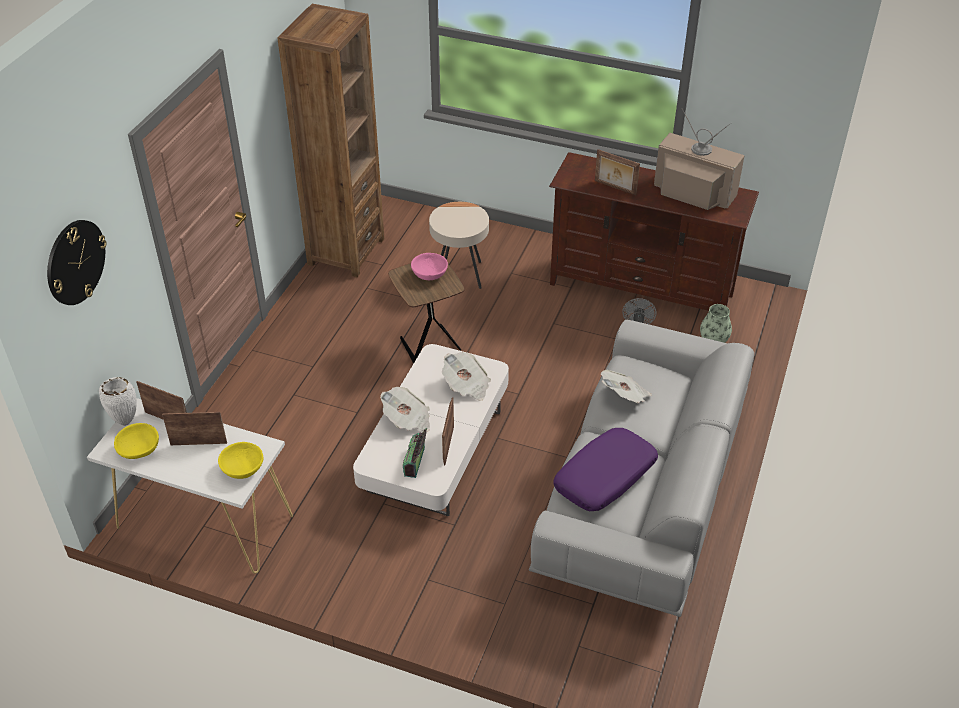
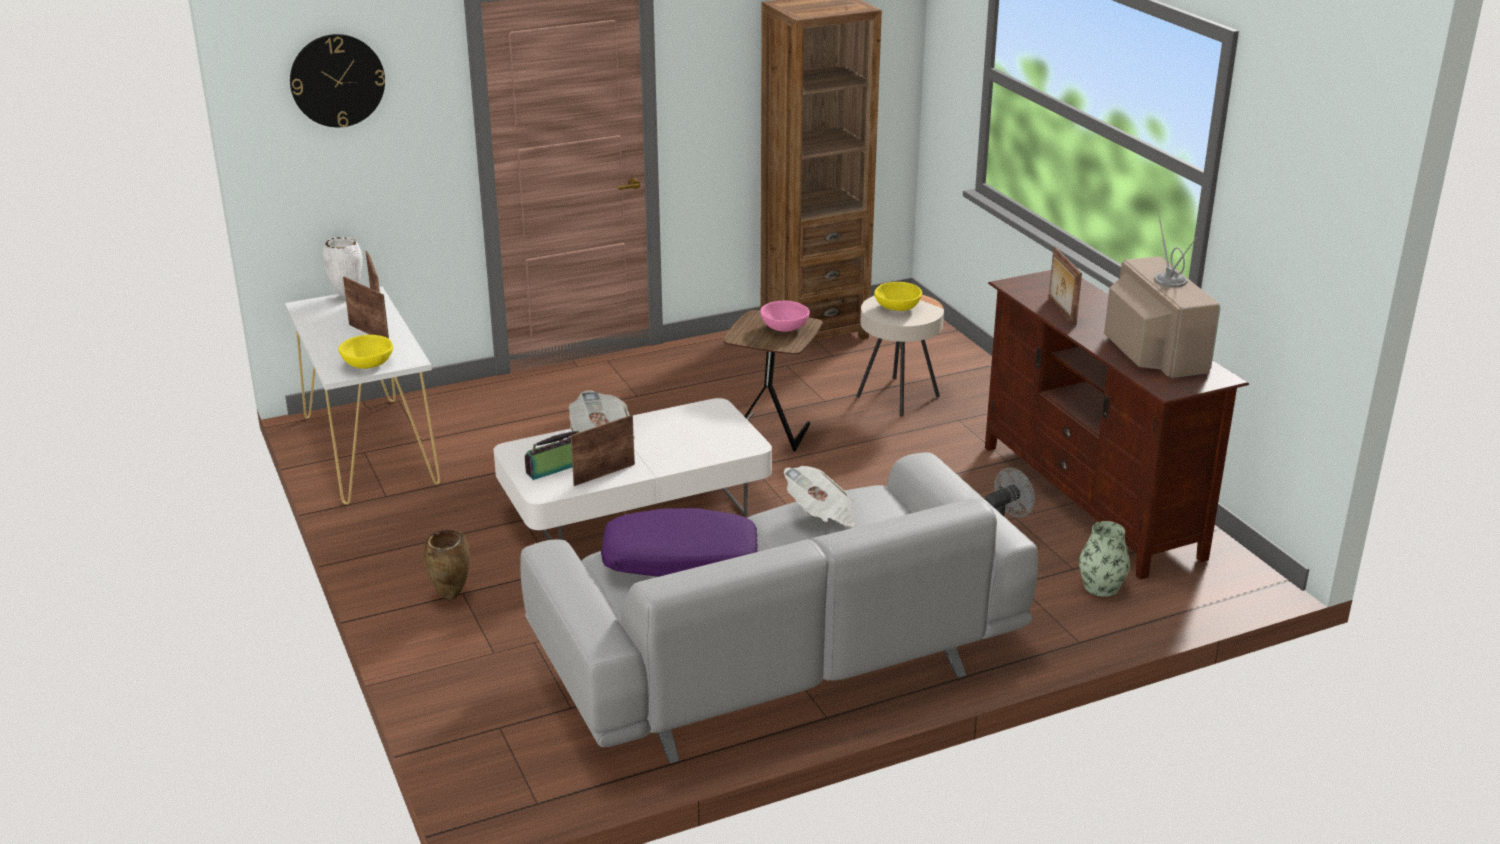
camera: 45 degrees right, 15 degrees down
(139, 450) = (322, 316): yellow bowl -> yellow bowl (896, 308)
(426, 587) = (451, 597): none -> brown vase
(466, 386) = (701, 444): newspaper -> none

